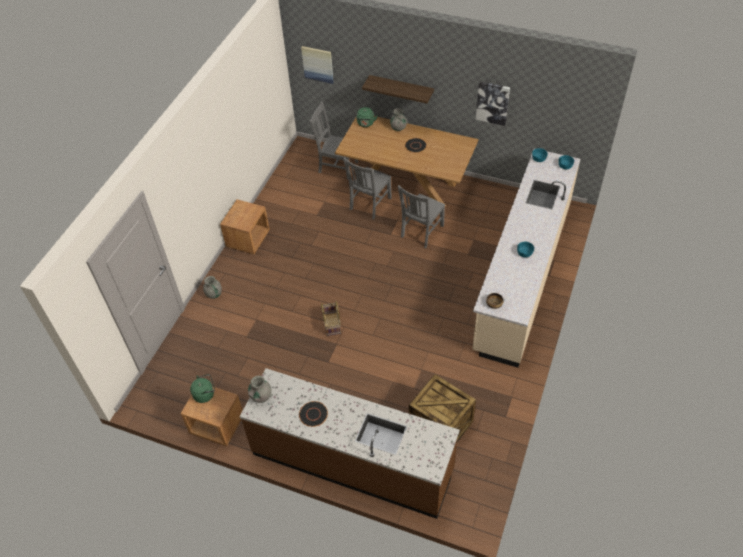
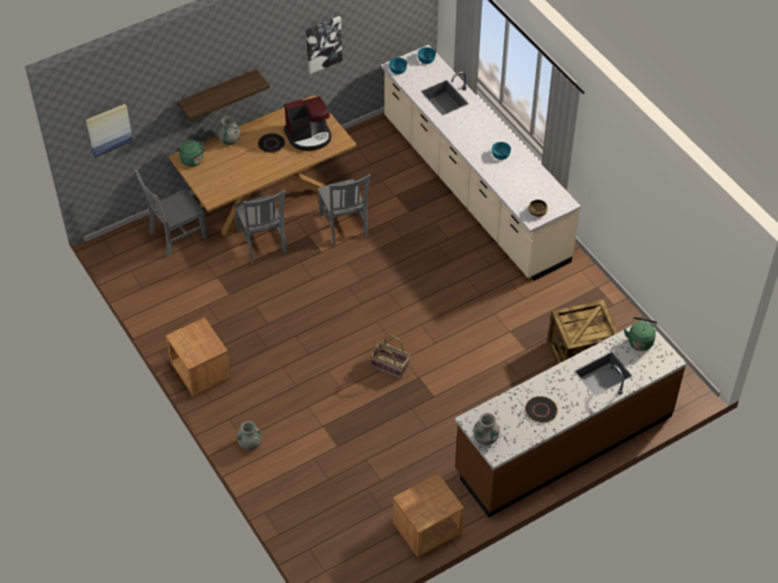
camera: 55 degrees left, 0 degrees up
(205, 394) = (413, 499): green kettle -> green kettle (640, 341)
(440, 157) = (309, 136): none -> coffee machine

